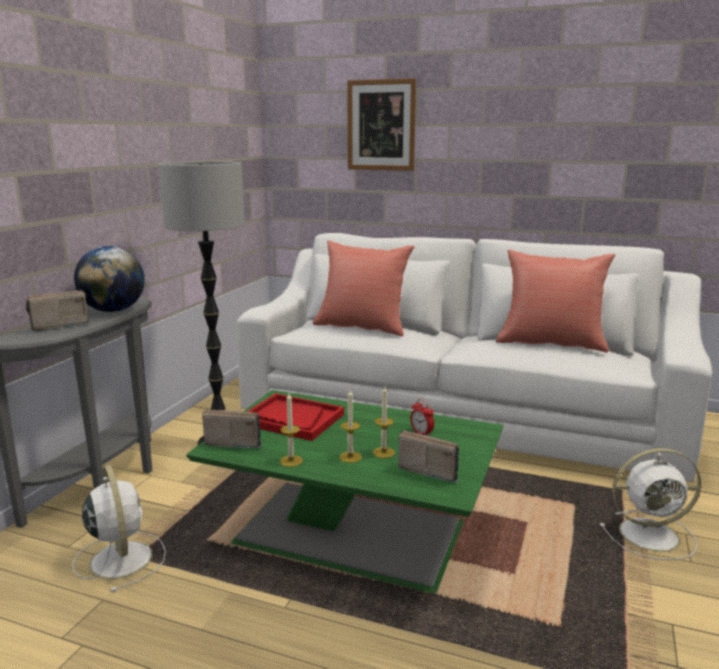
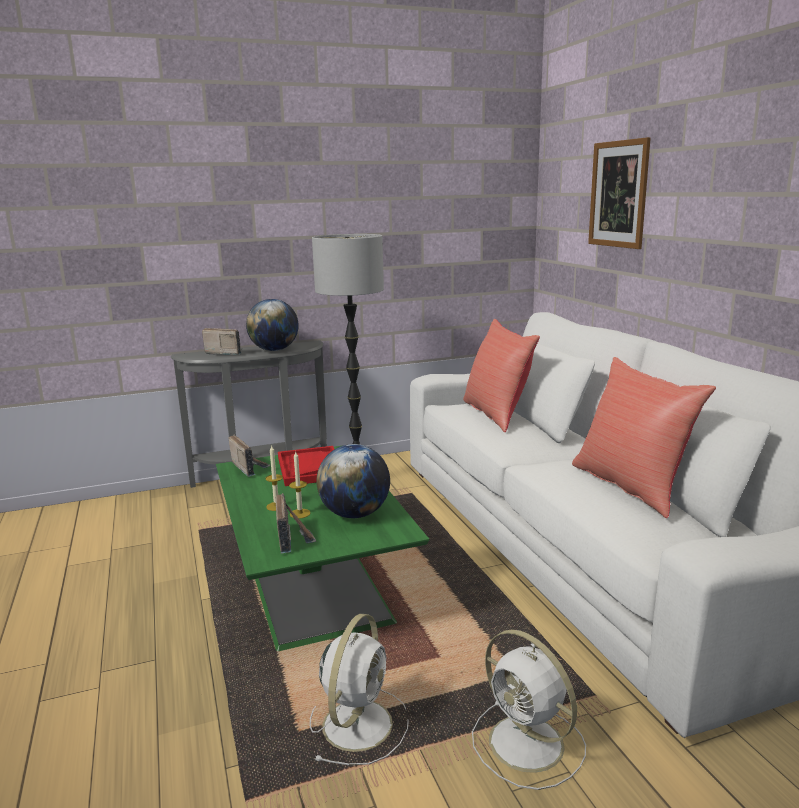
camera: 50 degrees right, 0 degrees up
(120, 558) = (193, 526): white fan -> white fan (358, 722)
(291, 461) = (245, 492): candle -> none
(421, 433) = (355, 514): alarm clock -> globe

